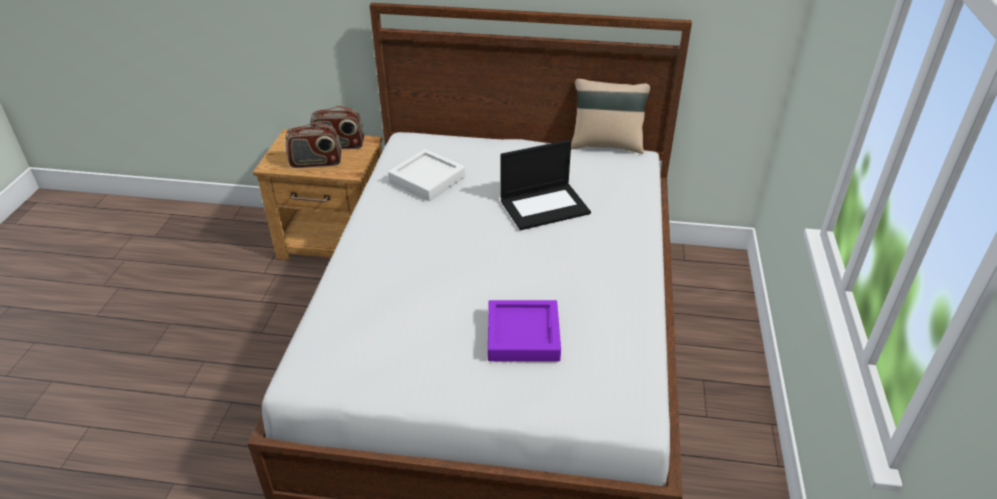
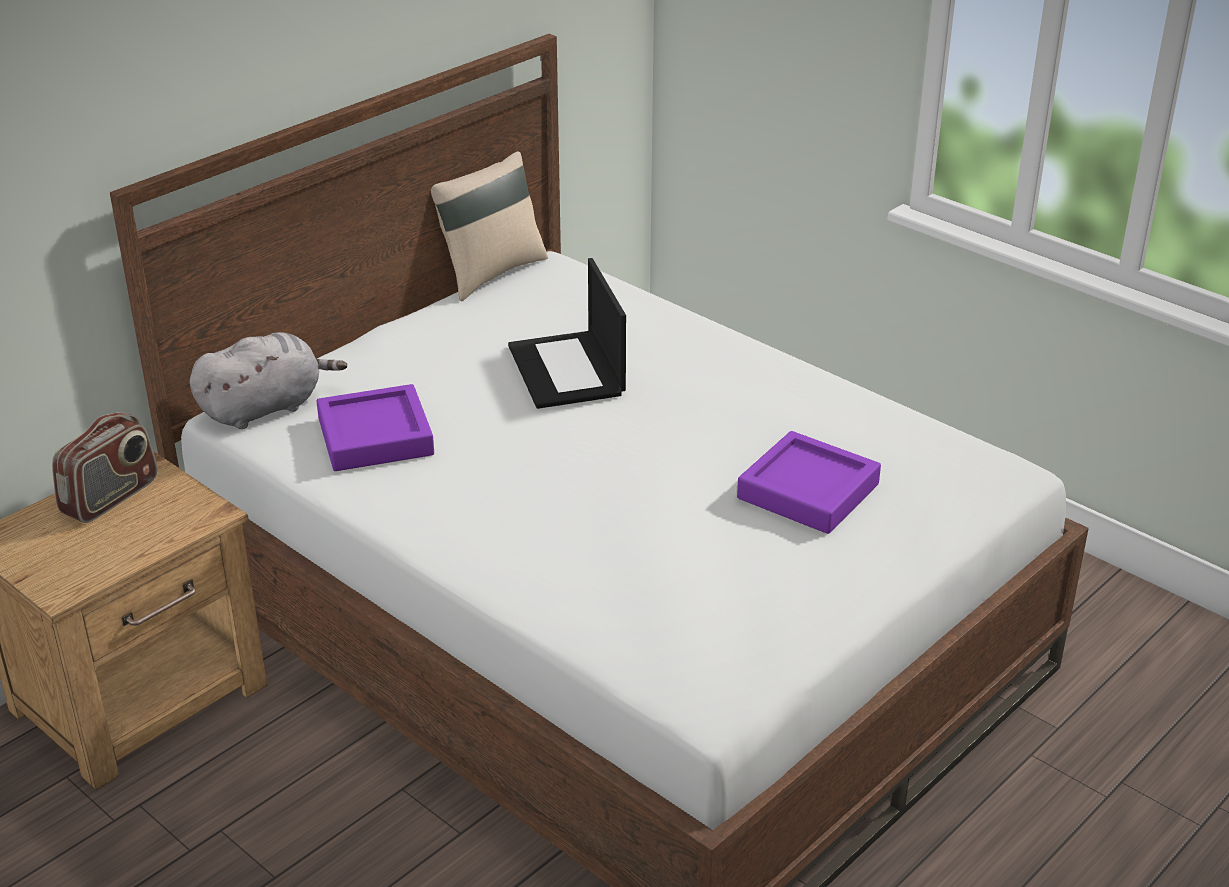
camera: 55 degrees left, 5 degrees down
(316, 163) = (129, 538): radio -> none
(420, 143) = (265, 408): none -> grey plush toy
(427, 180) = (375, 437): white tray -> purple tray
(545, 206) = (568, 371): laptop -> laptop turned 150 degrees clockwise

